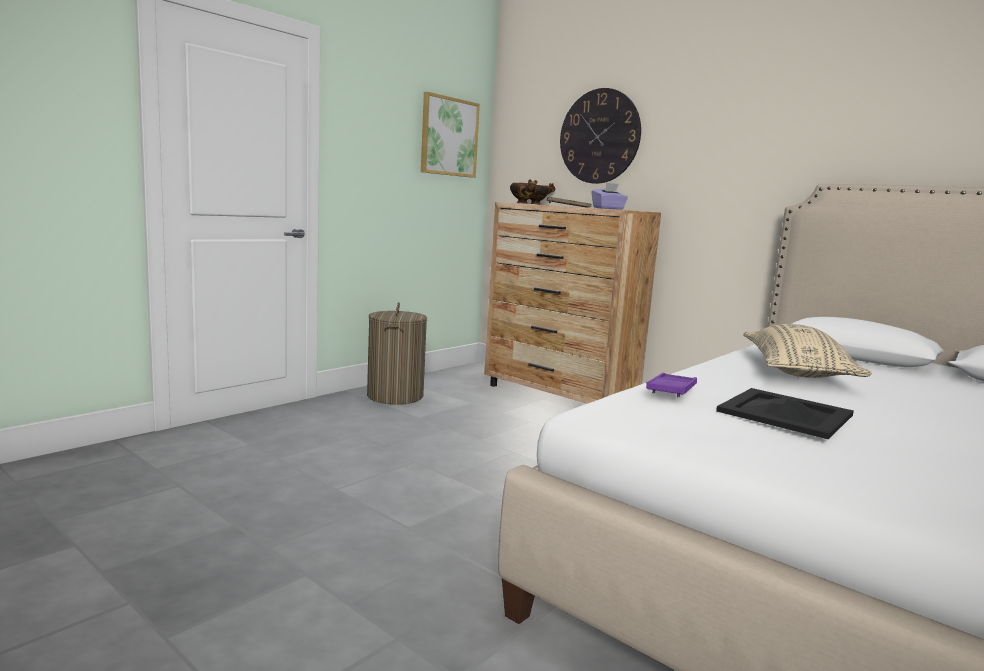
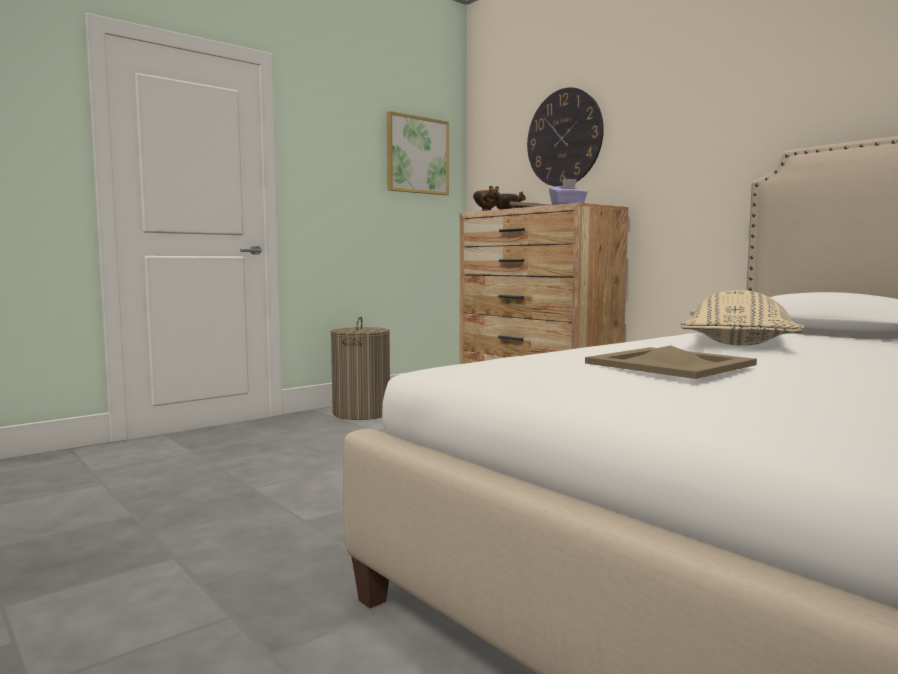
camera: 10 degrees right, 5 degrees down
(671, 390) = (556, 352): purple tray -> none
(784, 413) = (669, 363): black tray -> beige tray

